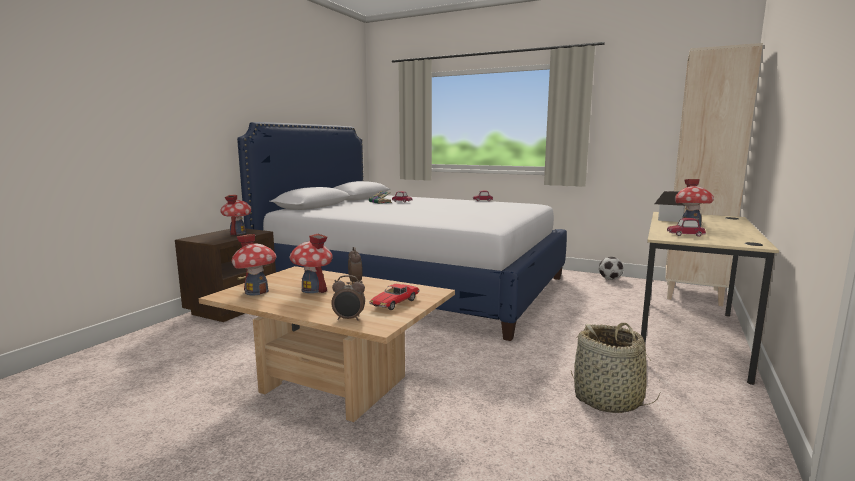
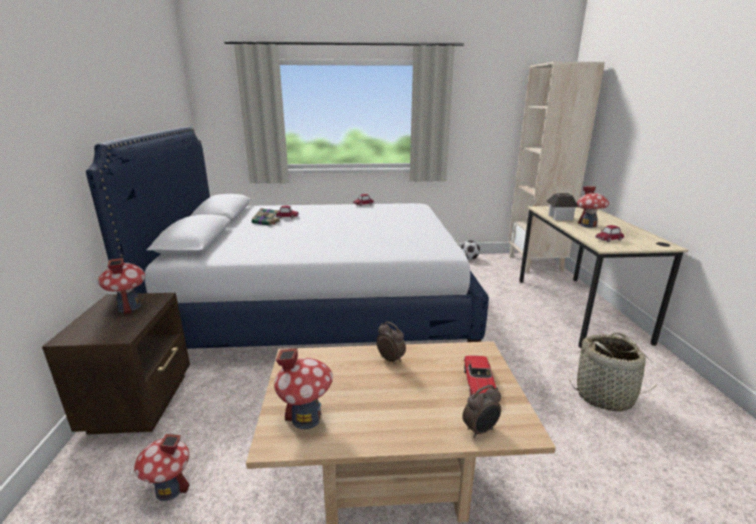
camera: 30 degrees left, 10 degrees up
(312, 289) = (366, 389): toy house -> toy house (170, 489)

